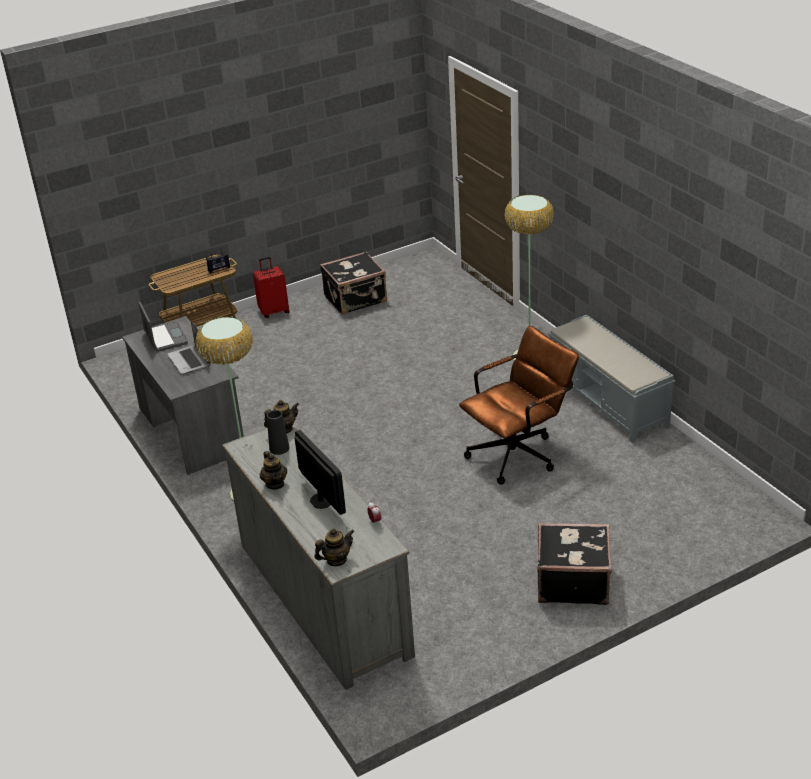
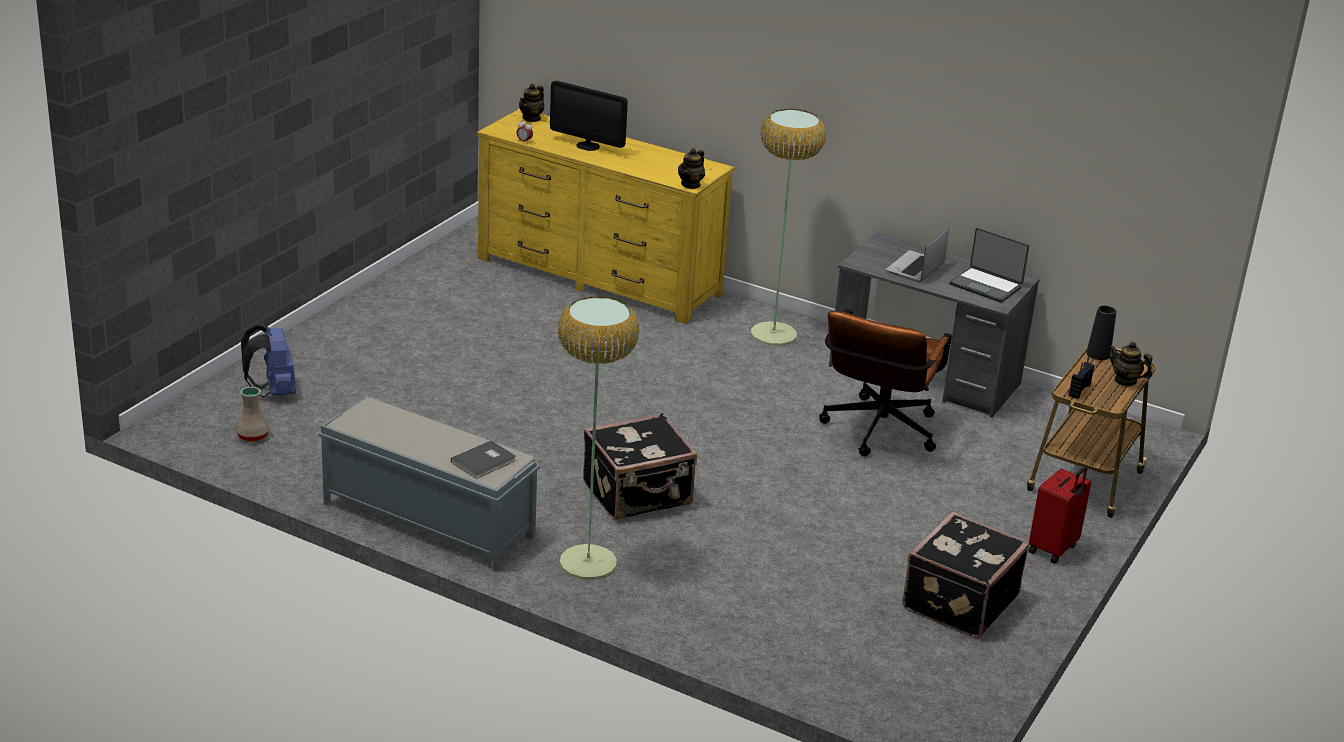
camera: 145 degrees right, 5 degrees down
(190, 361) = (915, 268): laptop -> laptop turned 90 degrees counterclockwise
(275, 484) = (644, 149): teapot -> teapot (1125, 381)
(279, 448) = (675, 171): black vase -> black vase (1098, 354)
(323, 598) = (599, 276): grey dresser -> yellow dresser
(519, 453) = (505, 431): brown office chair -> brown office chair (876, 434)
(572, 581) = (365, 330): black suitcase -> black suitcase (638, 494)
(582, 331) = (485, 461): none -> grey book
(674, 530) = (273, 392): none -> blue backpack
(703, 491) = (252, 436): none -> beige vase

